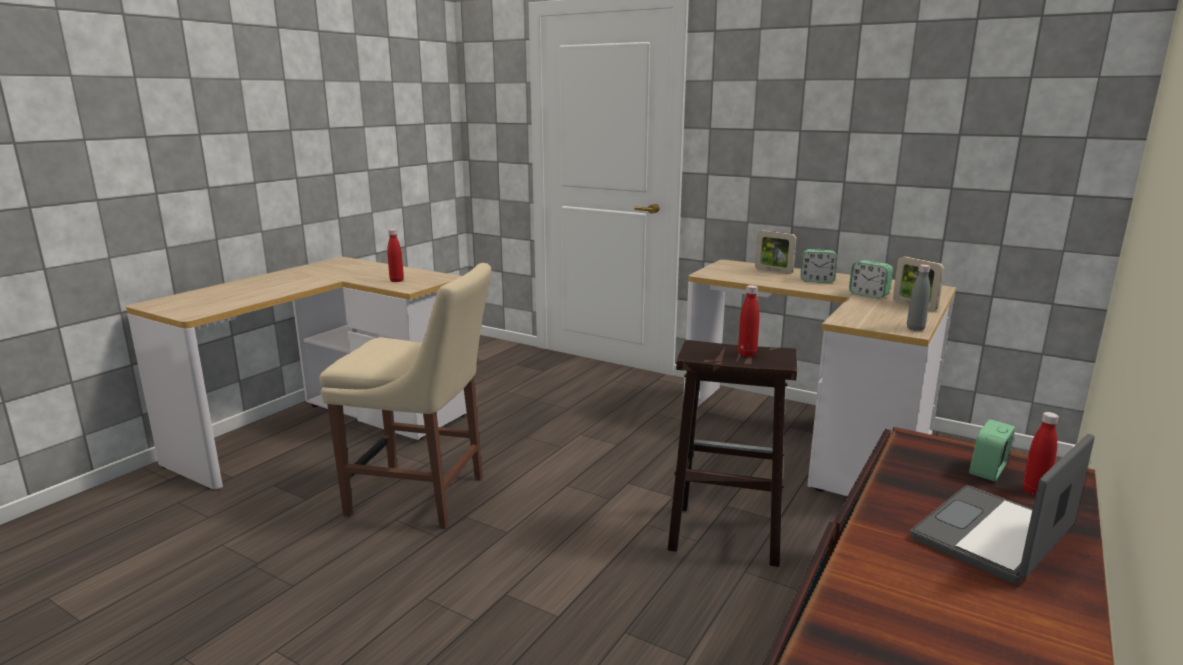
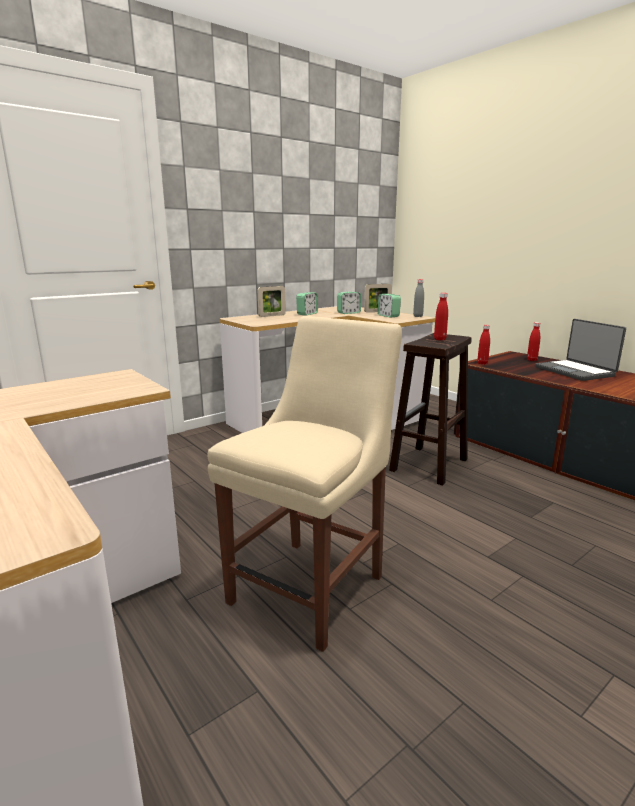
camera: 70 degrees left, 0 degrees up
(396, 281) = (92, 392): red bottle -> red bottle (482, 363)
(988, 471) = (512, 361): alarm clock -> alarm clock (388, 316)

